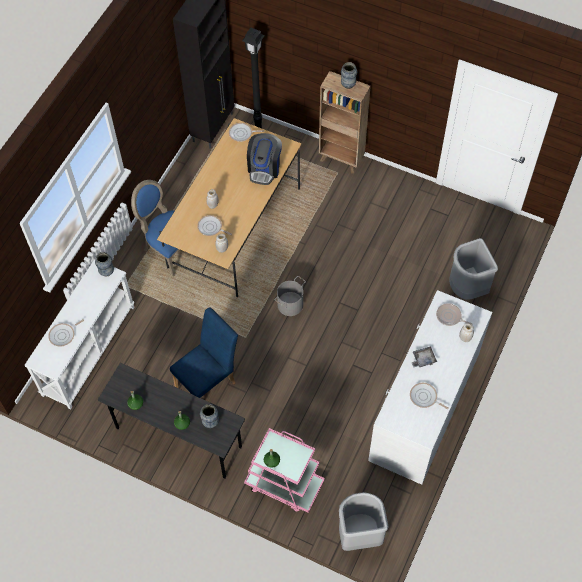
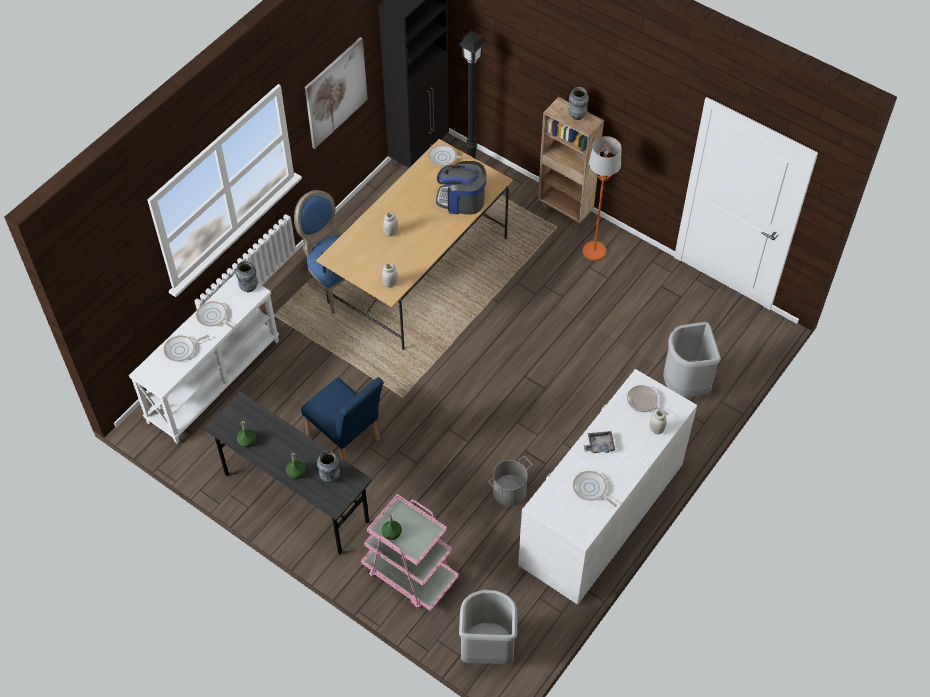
camera: 10 degrees right, 5 degrees down
(148, 97) = (336, 92): none -> picture
(209, 382) = (347, 441): blue chair -> blue chair turned 75 degrees clockwise
(211, 228) = (382, 258): frying pan -> frying pan (213, 317)
(264, 168) = (462, 200): coffee machine -> coffee machine turned 75 degrees clockwise
(290, 305) = (465, 369): grey bucket -> grey bucket (509, 491)
(372, 188) = (594, 251): none -> orange floor lamp

